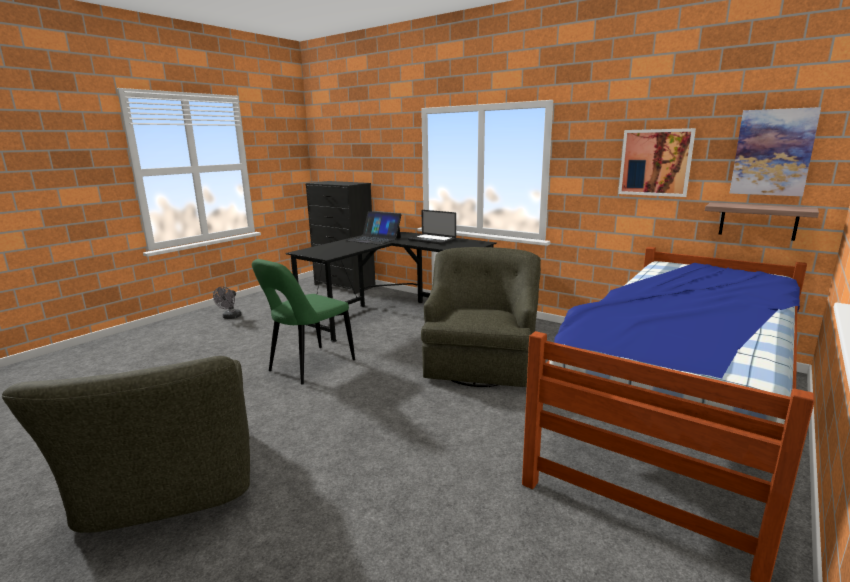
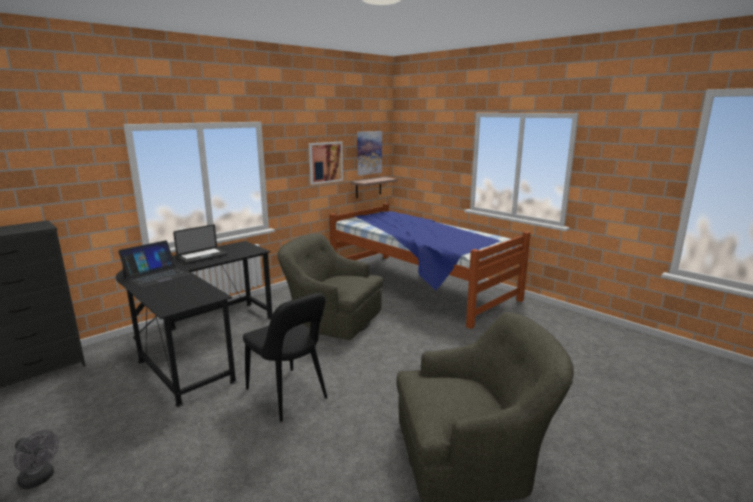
camera: 80 degrees left, 0 degrees up
(308, 367) = (288, 396): green chair -> black chair

